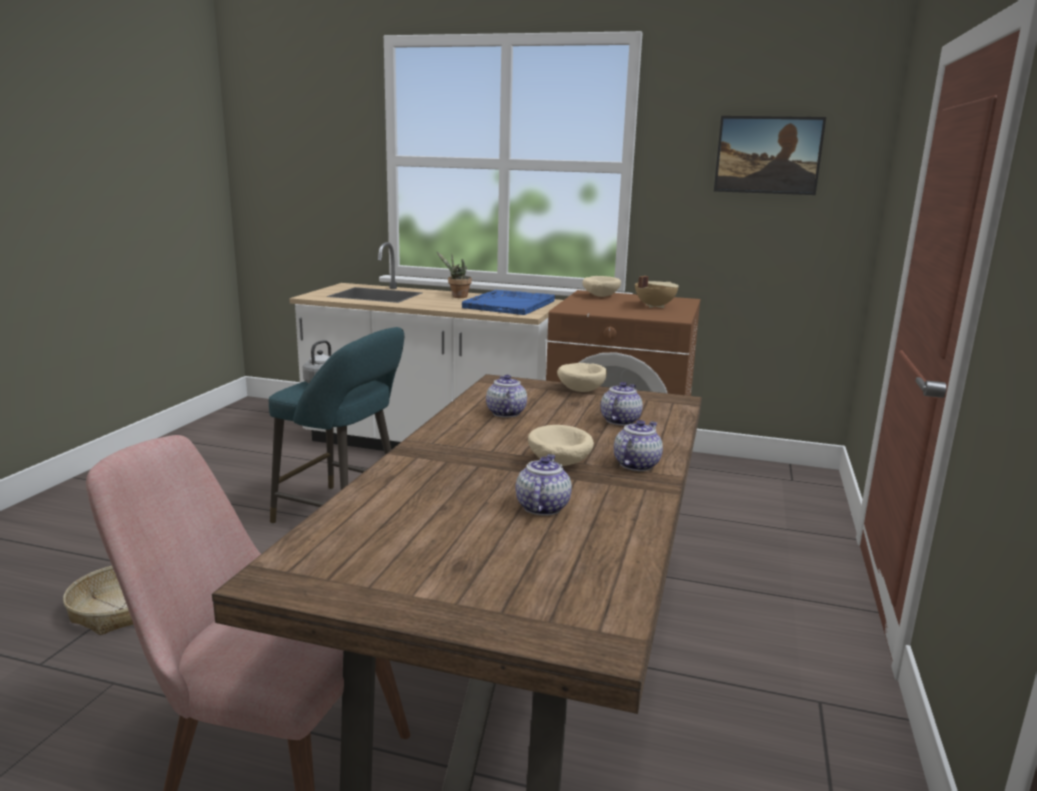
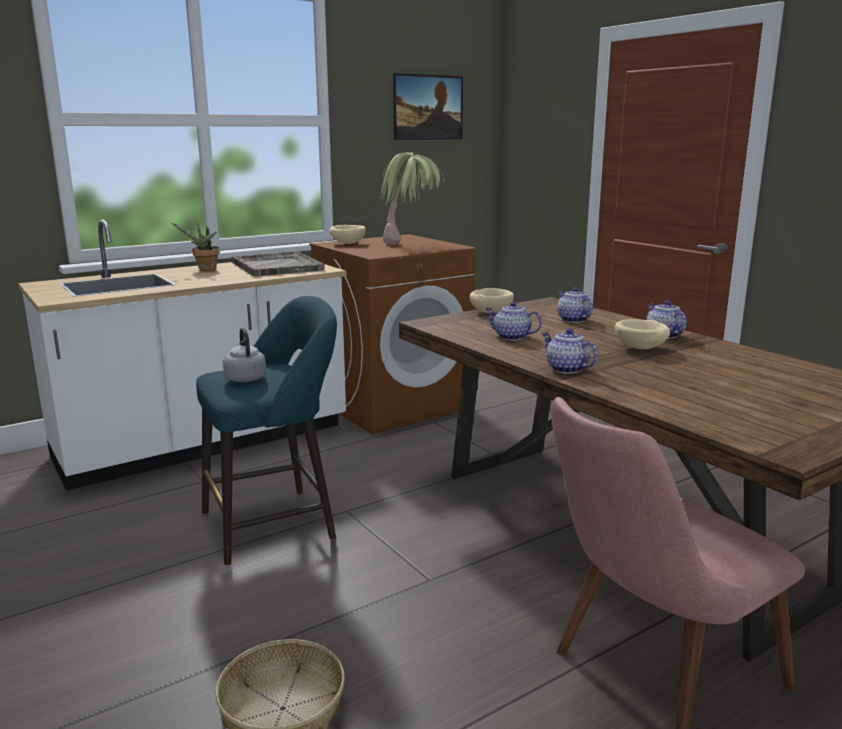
camera: 50 degrees left, 0 degrees up
(510, 304) = (276, 266): blue tray -> grey tray
(542, 507) = (716, 367): teapot -> teapot (565, 369)
(653, 306) = (410, 243): beige cooking pot -> potted plant

